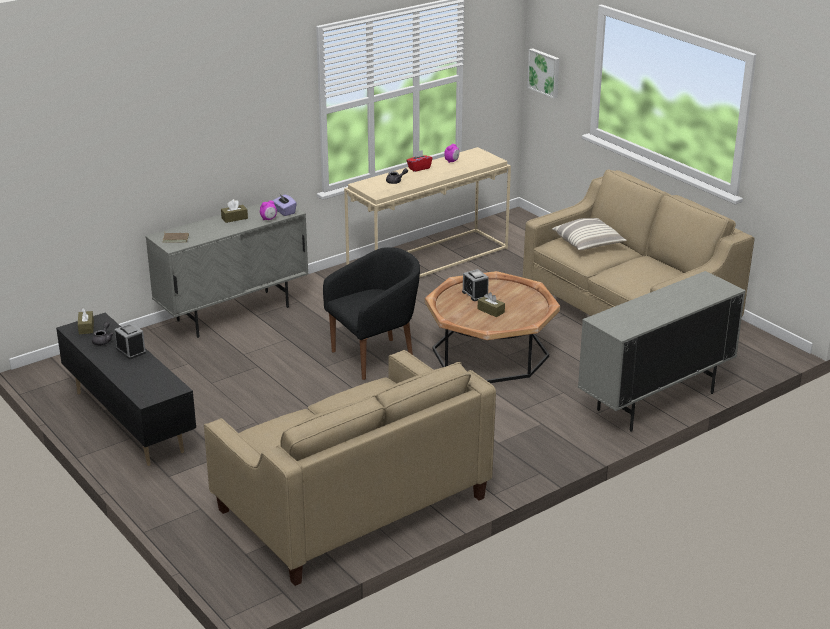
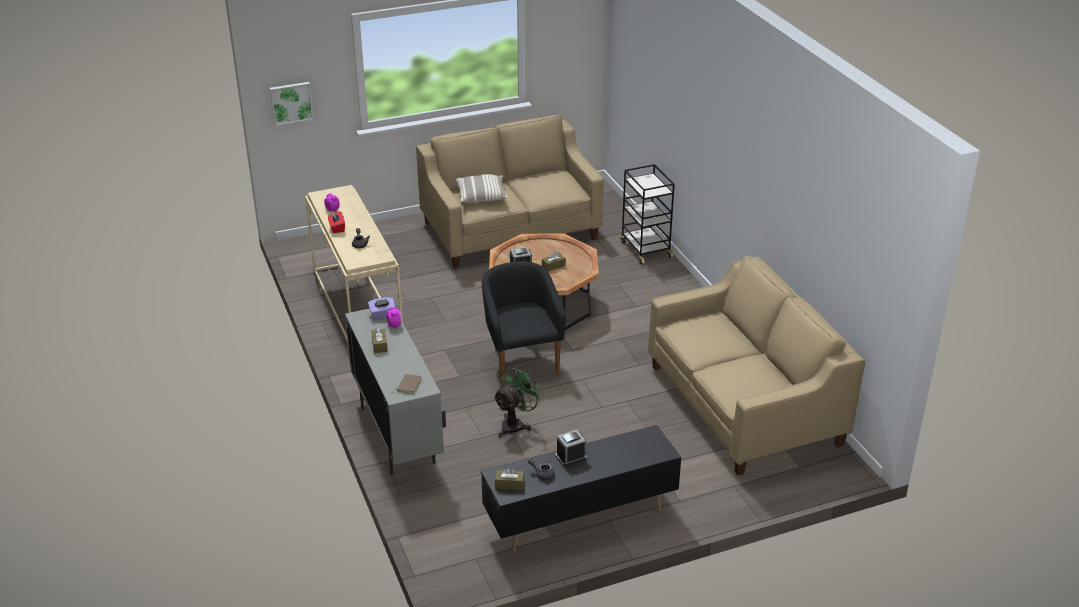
camera: 75 degrees left, 5 degrees up
(269, 368) = (516, 424): none -> green fan
(655, 402) = (645, 249): grey cabinet -> black cart

